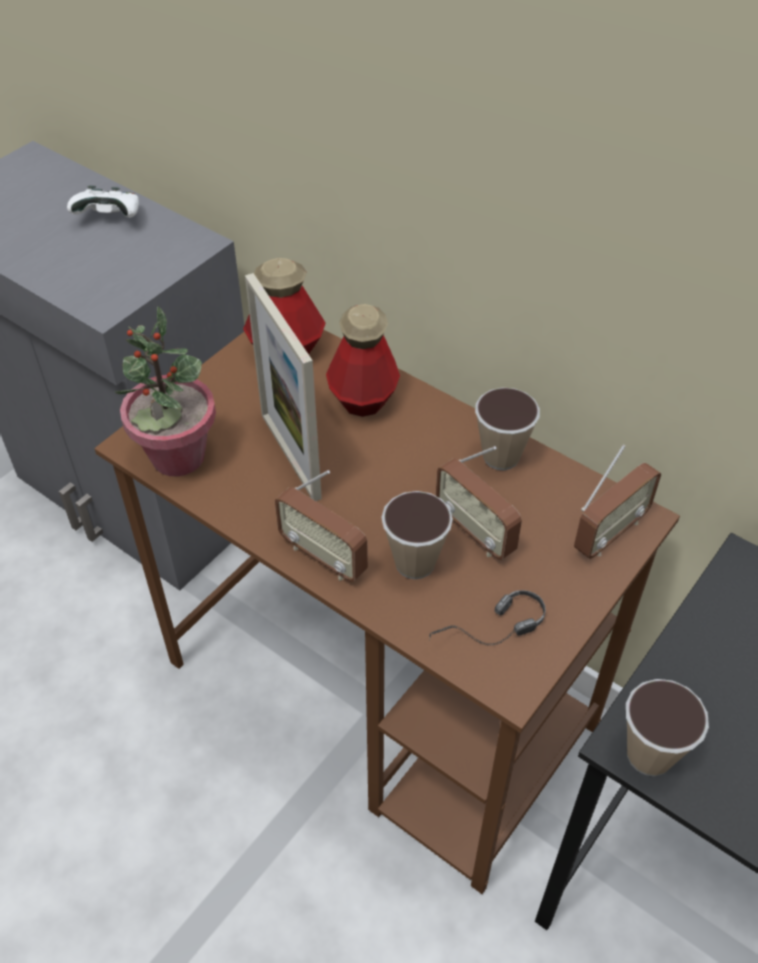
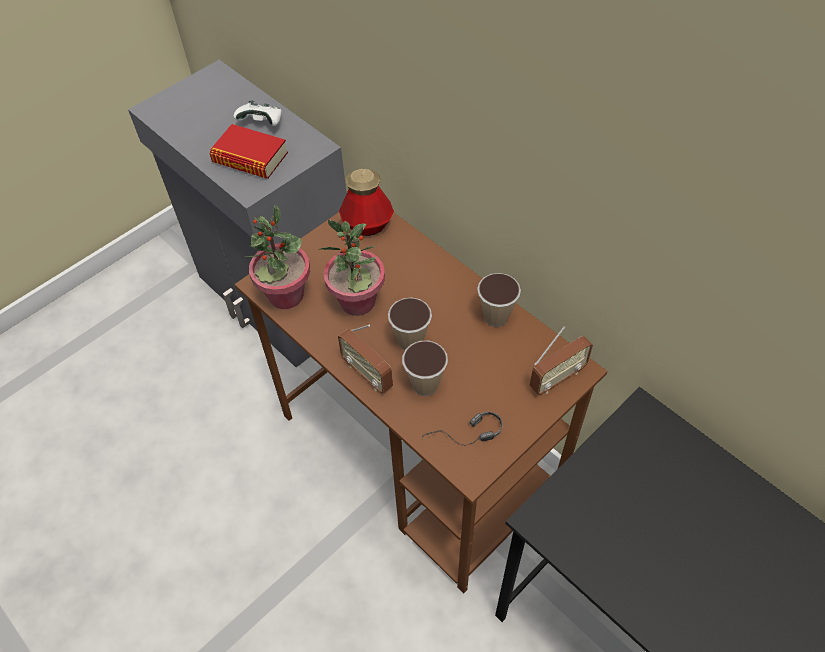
camera: 10 degrees right, 5 degrees up
(99, 265) = (250, 158): none -> book
(290, 455) = (358, 302): picture frame -> potted plant
(363, 398) = (412, 266): bottle -> none
(475, 532) = (468, 368): radio -> none
(649, 755) = (549, 529): cup -> cup (410, 341)

